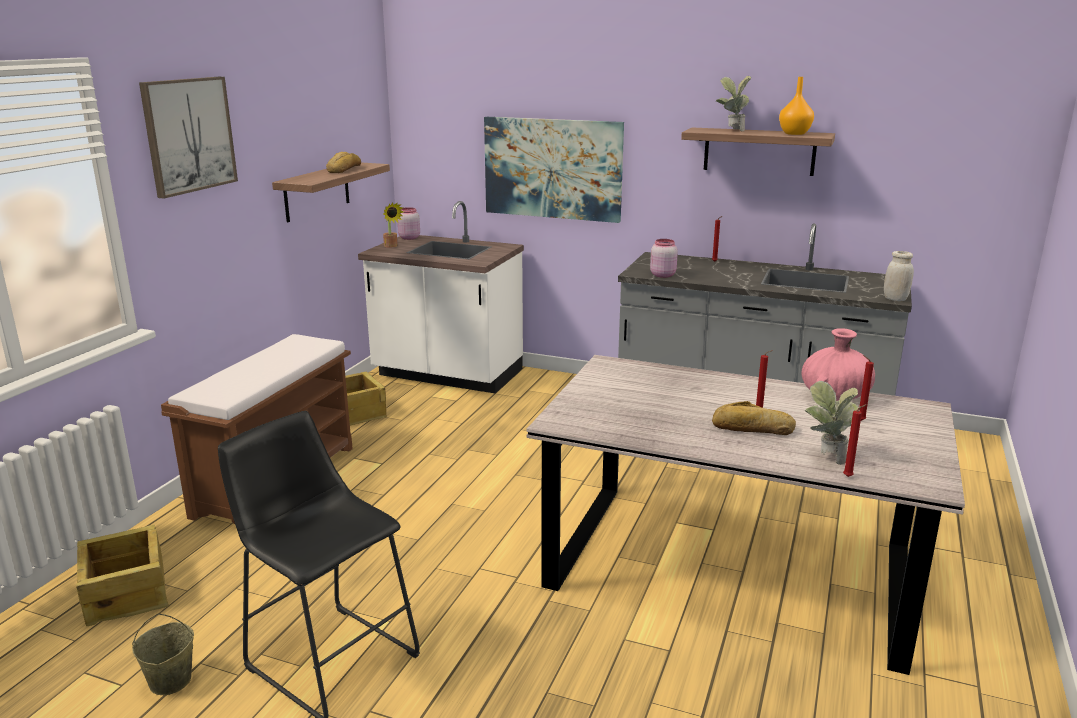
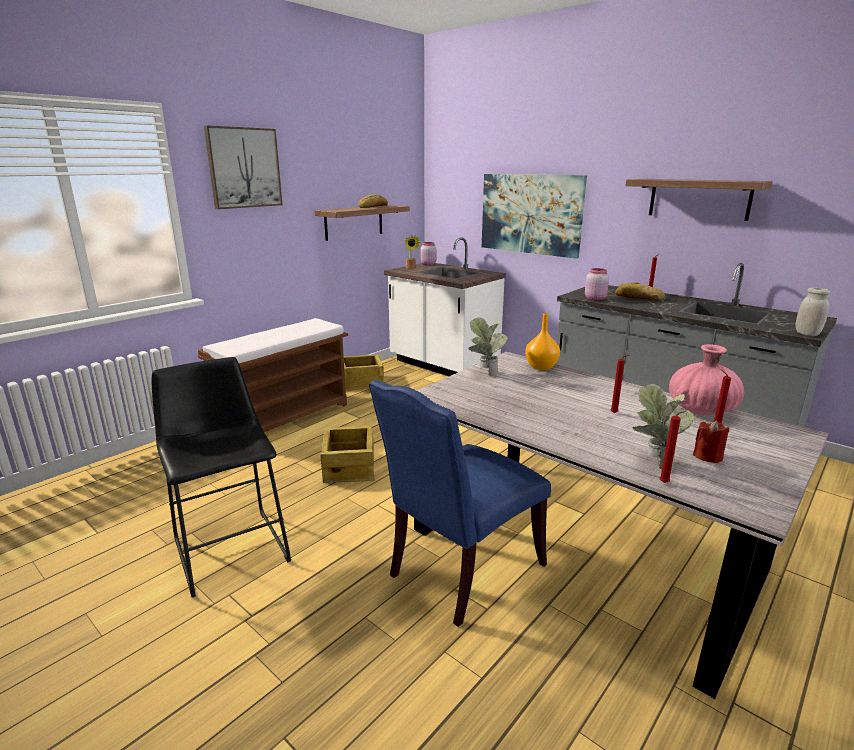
camera: 20 degrees right, 0 degrees up
(127, 592) = (147, 472): crate -> crate (350, 467)
(170, 682) = (125, 538): beige bucket -> none
(620, 619) = (461, 571): none -> blue chair
(731, 130) = (673, 179): potted plant -> potted plant (484, 372)
(752, 428) = (598, 425): bread -> bread (638, 297)
(794, 133) = (729, 180): orange vase -> orange vase (540, 367)
(868, 444) = (708, 456): none -> red candle

